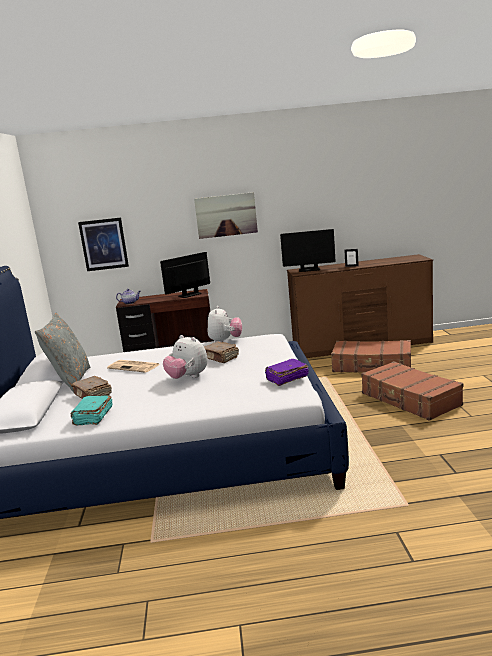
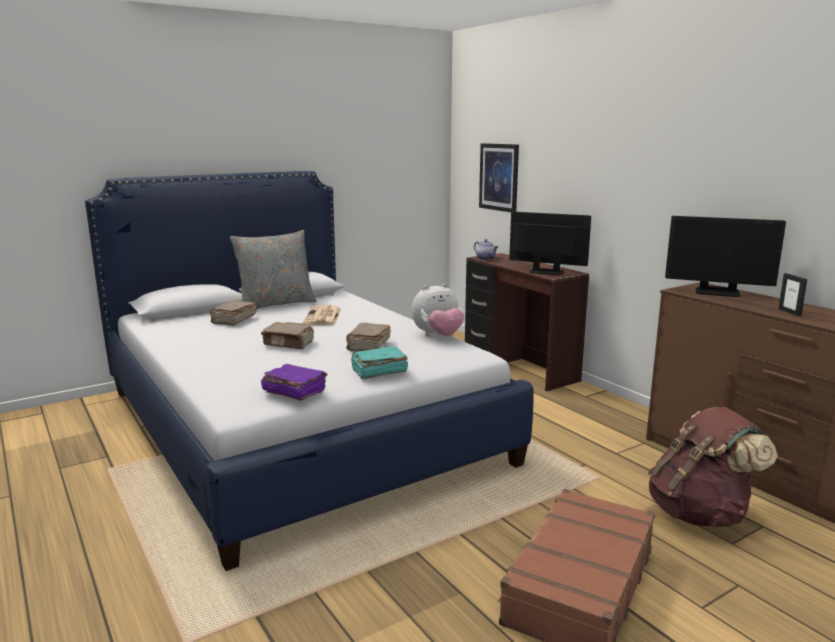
camera: 60 degrees right, 0 degrees up
(93, 417) = (175, 332): turquoise book -> turquoise book (378, 372)
(188, 378) = (289, 344): plush toy -> brown book
(226, 215) = (634, 164): picture -> none
(309, 269) = (717, 292): monitor -> monitor turned 45 degrees counterclockwise
(372, 365) = (700, 514): brown suitcase -> brown backpack

